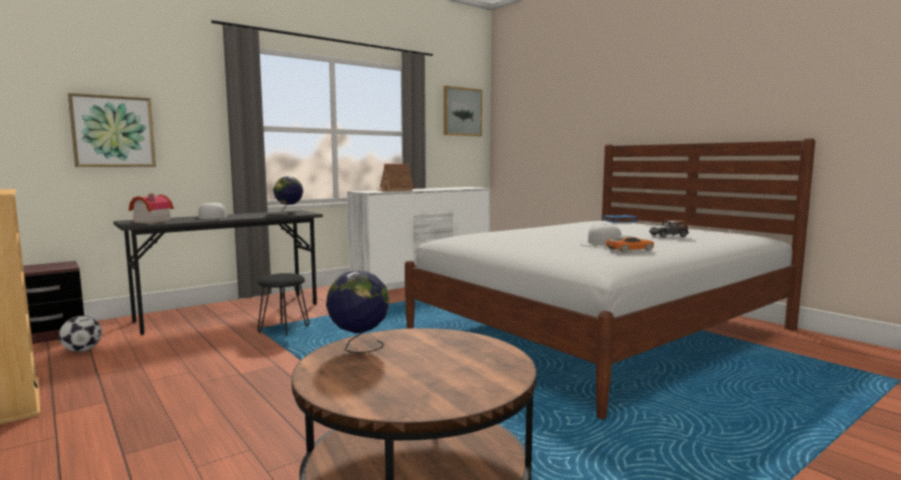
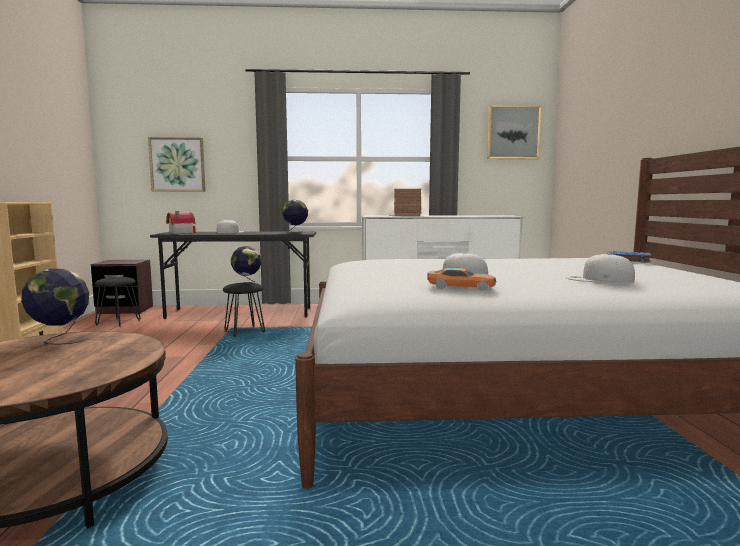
camera: 35 degrees right, 0 degrees up
(82, 350) = (118, 322): football -> black stool
(283, 274) = (247, 283): none -> globe
(668, 236) = (598, 279): toy car -> white cap

